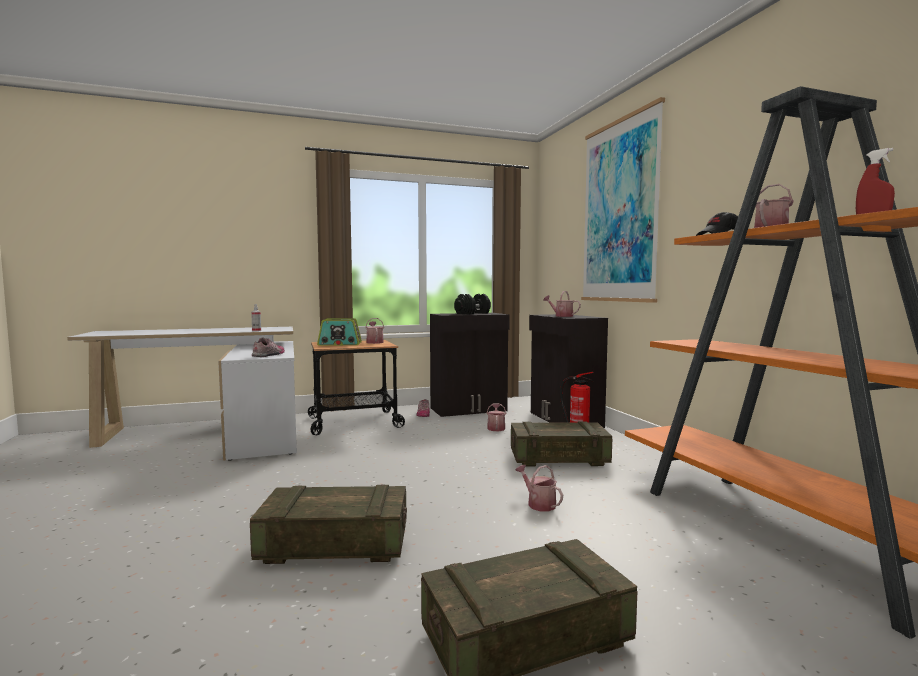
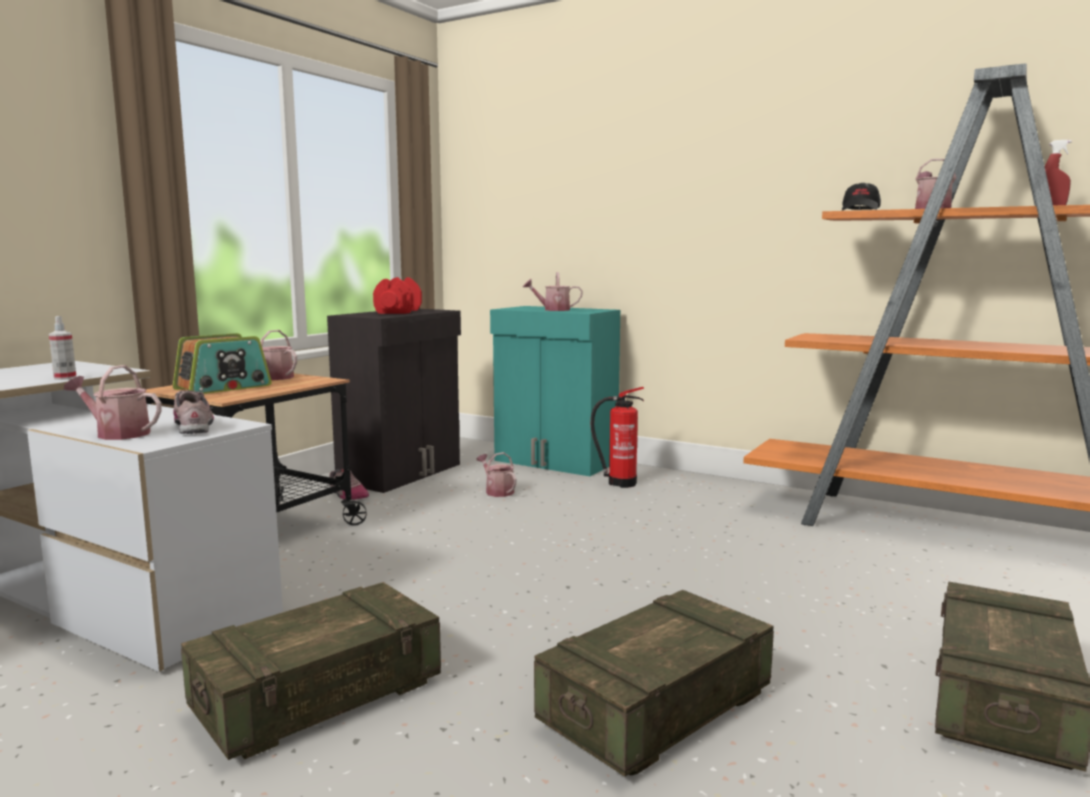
camera: 40 degrees left, 5 degrees up
(472, 313) = (398, 311): black dumbbell -> red dumbbell
(538, 503) = (741, 570): watering can -> watering can (117, 433)
(558, 459) = (651, 512): crate -> crate (319, 697)
(564, 420) = (555, 462): black cabinet -> turquoise cabinet
(619, 211) = (636, 159): picture -> none

